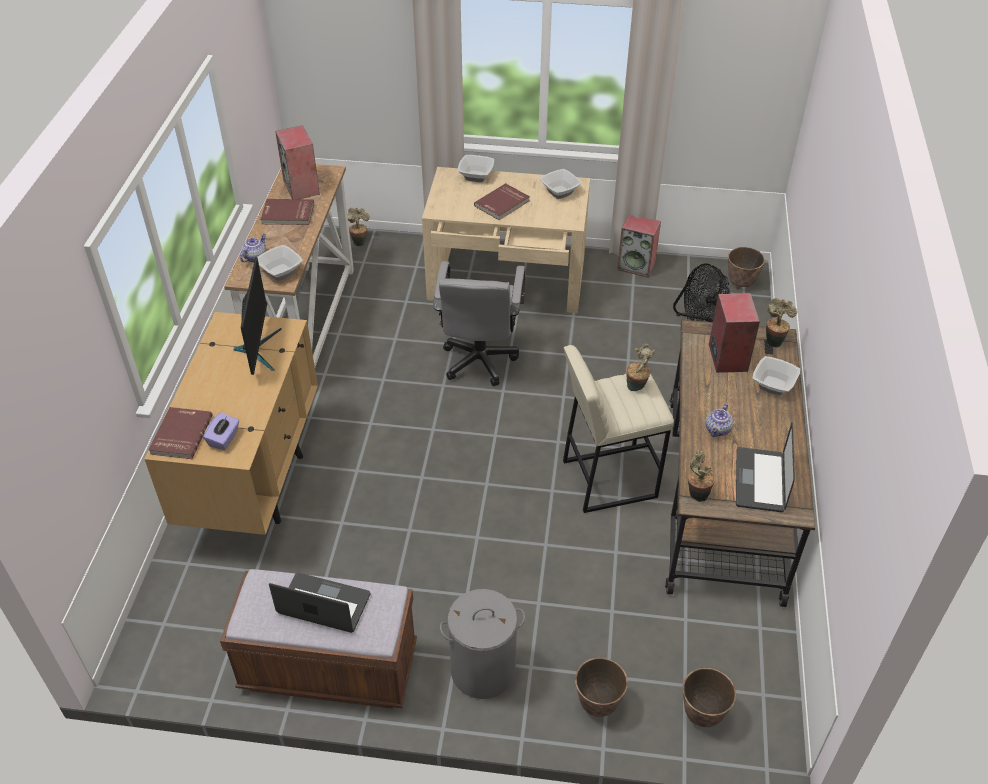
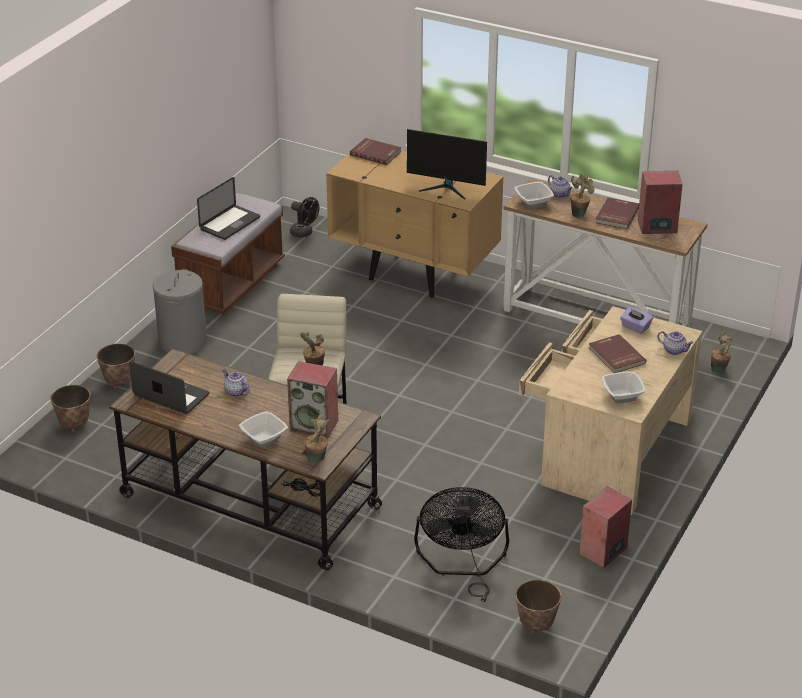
camera: 110 degrees right, 10 degrees down
(177, 629) = (304, 233): none -> black fan
(224, 439) = (361, 167): purple tissue box -> purple tissue box (635, 327)
(476, 176) = (674, 350): bowl -> teapot
(479, 365) = (493, 405): grey office chair -> none
(696, 494) = (182, 361): potted plant -> potted plant (579, 213)

